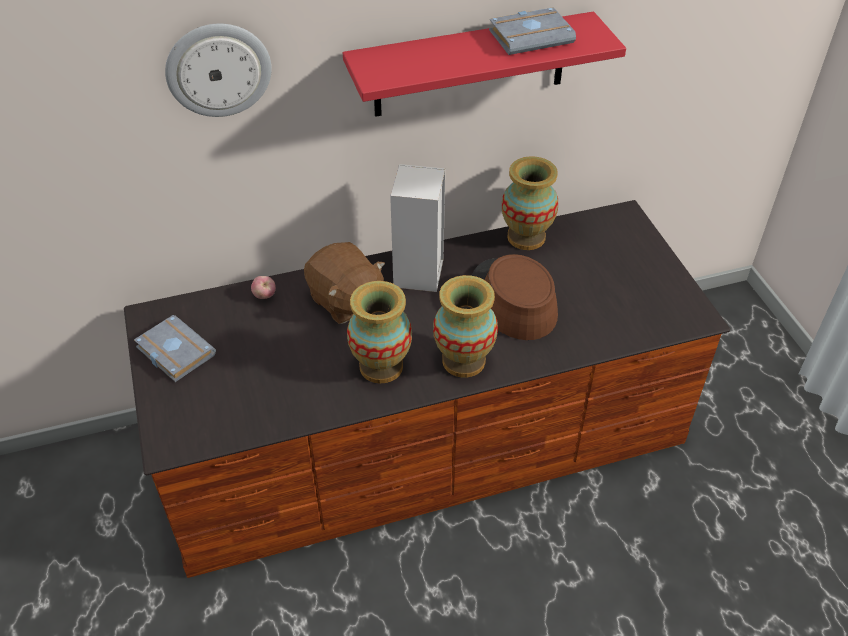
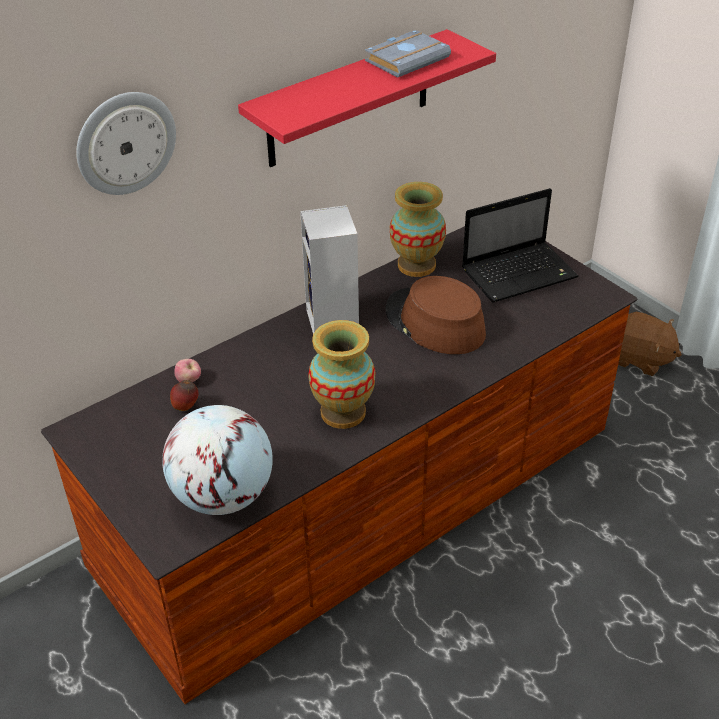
camera: 20 degrees left, 5 degrees down
(173, 352) = (121, 457): grey book -> none
(236, 415) = (223, 496): none -> globe
(249, 320) = (186, 407): none -> apple
(345, 301) = (274, 364): brown plush toy -> brown plush toy (640, 359)
(464, 361) = (419, 386): vase -> none
(623, 271) = (520, 273): none -> laptop

